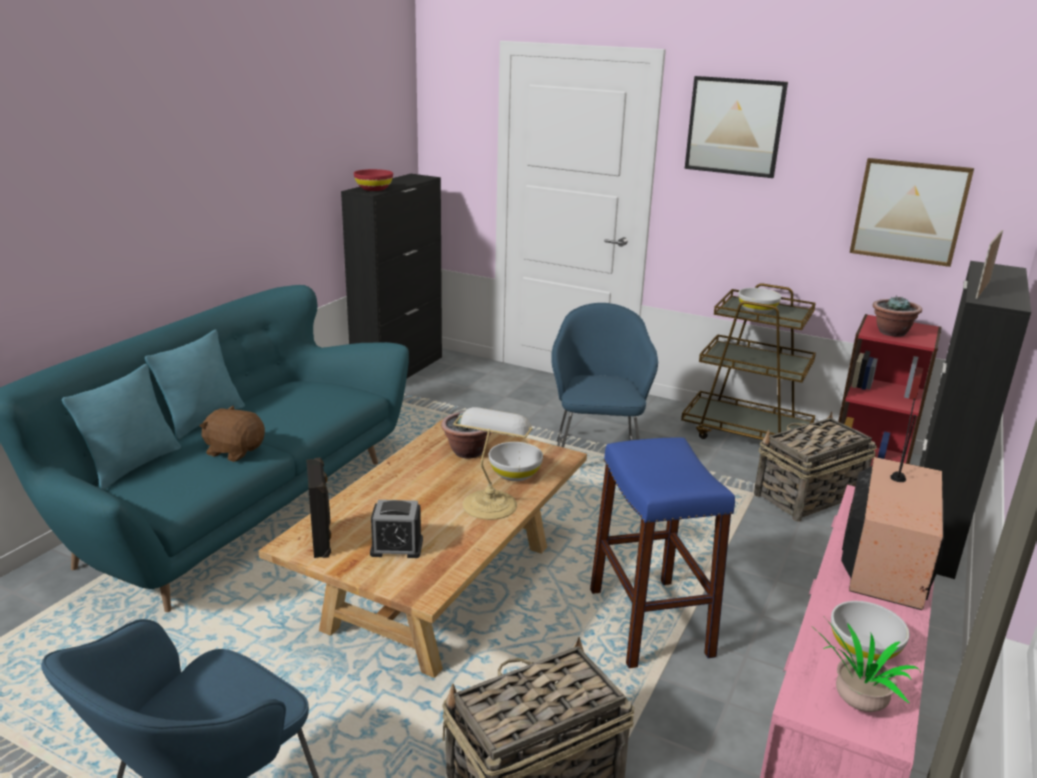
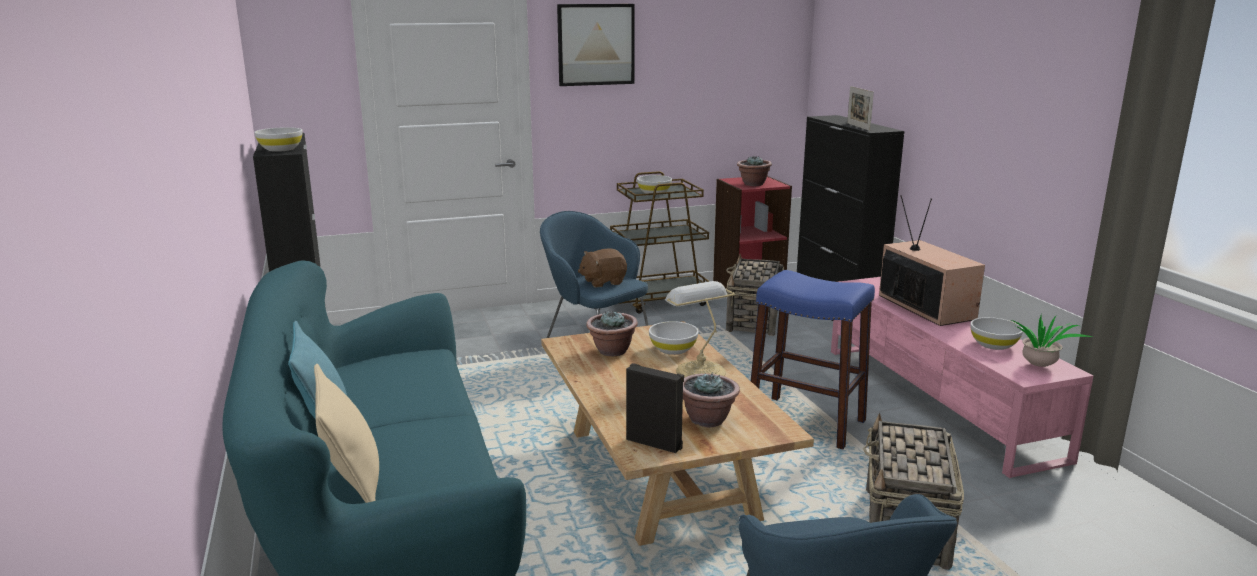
camera: 45 degrees left, 5 degrees down
(133, 465) = (353, 486): turquoise pillow -> beige pillow
(234, 451) = (426, 432): brown plush toy -> brown plush toy (603, 282)
(373, 189) = (280, 149): red bowl -> white bowl
(397, 547) = (707, 420): alarm clock -> potted plant
(909, 211) = (731, 94): picture -> none

